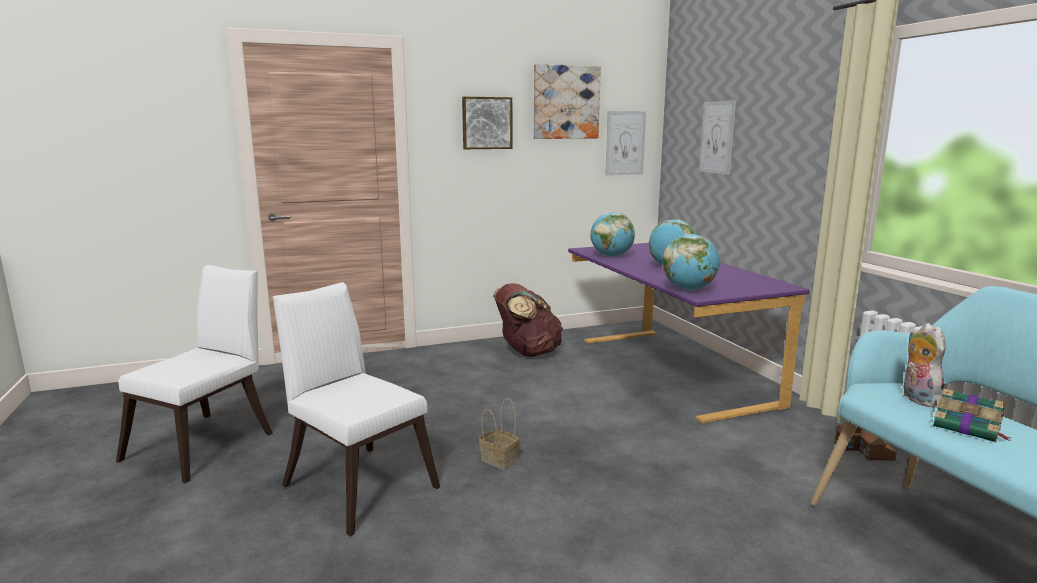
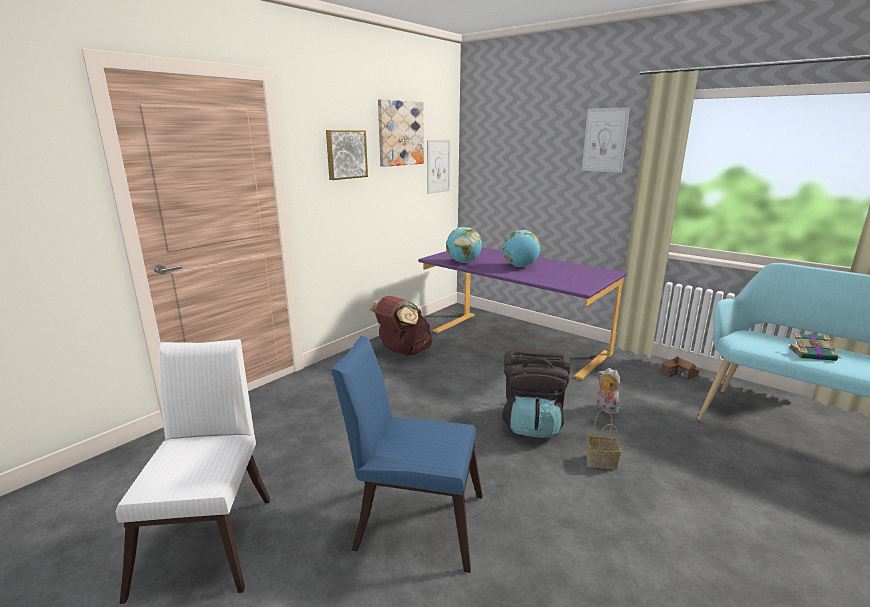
camera: 30 degrees left, 5 degrees up
(357, 482) = (412, 519): white chair -> blue chair
(498, 460) = (494, 454): basket -> basket (600, 462)
(578, 446) = (532, 423): none -> black backpack
(689, 289) = (566, 285): globe -> none
(717, 137) = (520, 162): picture -> picture (604, 140)
(917, 399) = (765, 341): plush toy -> plush toy (605, 409)

